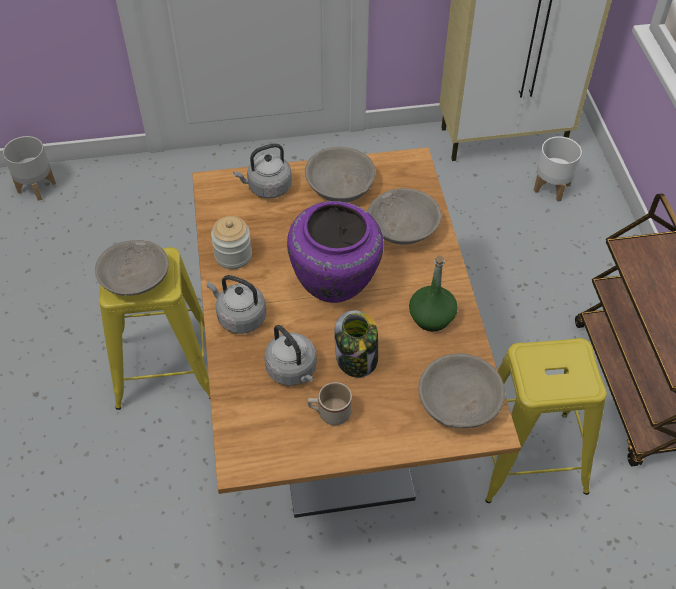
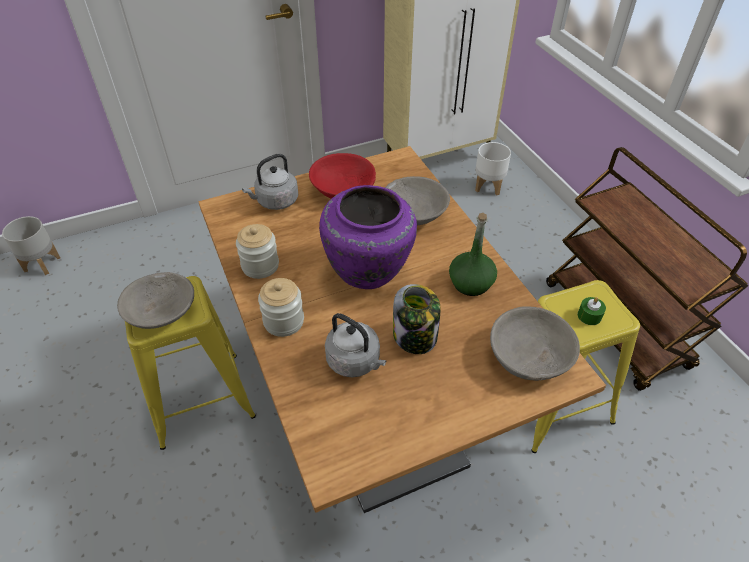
camera: 15 degrees left, 5 degrees down
(239, 317) = (284, 321): grey kettle -> jar
(329, 413) = (407, 395): beige mug -> none
(340, 186) = (343, 188): grey bowl -> red bowl
(555, 375) = (589, 316): none -> green candle

